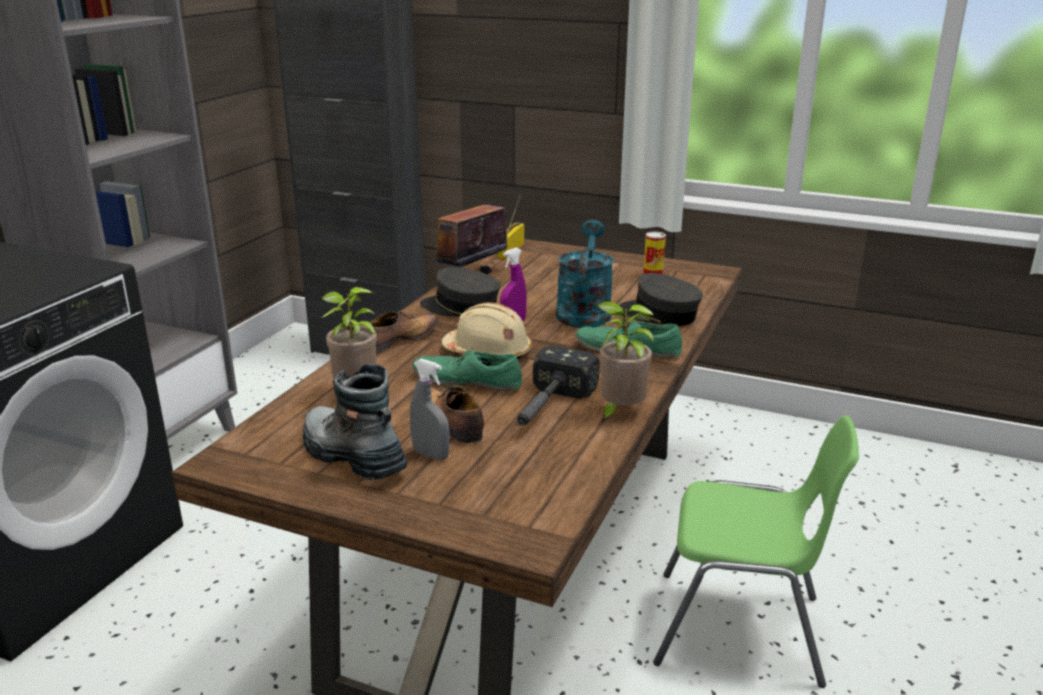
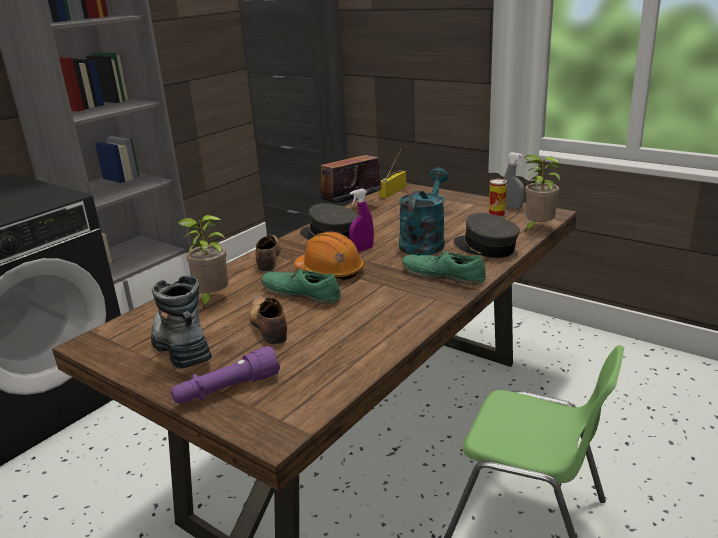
camera: 15 degrees right, 0 degrees up
(399, 340) = (269, 258): shoe -> shoe turned 60 degrees counterclockwise
(431, 455) = (239, 351): grey spray bottle -> grey spray bottle (512, 207)
(443, 500) = (227, 390): none -> purple flashlight
(488, 352) = (330, 271): beige hard hat -> orange hard hat
(546, 409) = (350, 321): hammer -> none
(619, 413) = (408, 328): potted plant -> potted plant (537, 228)

